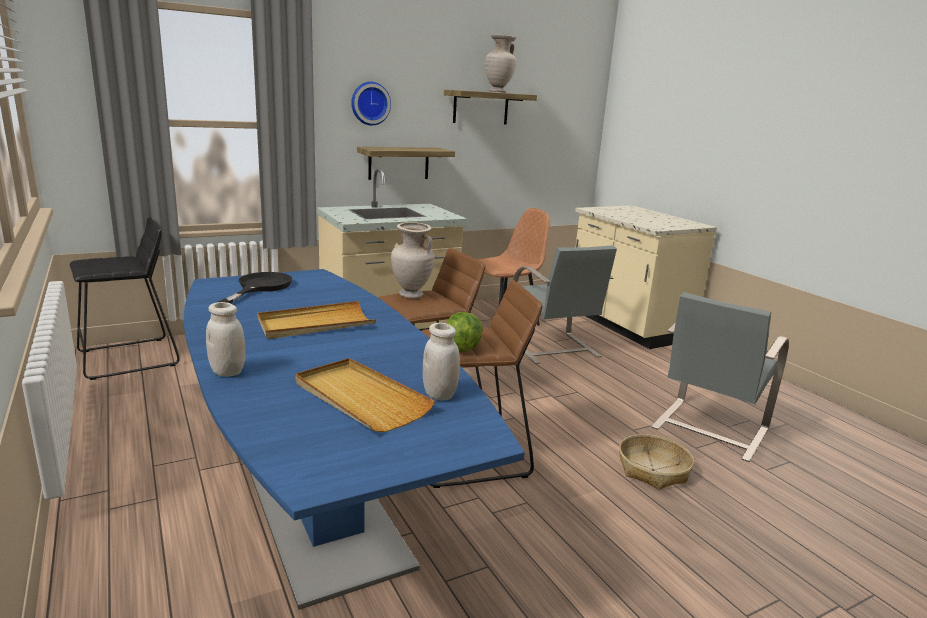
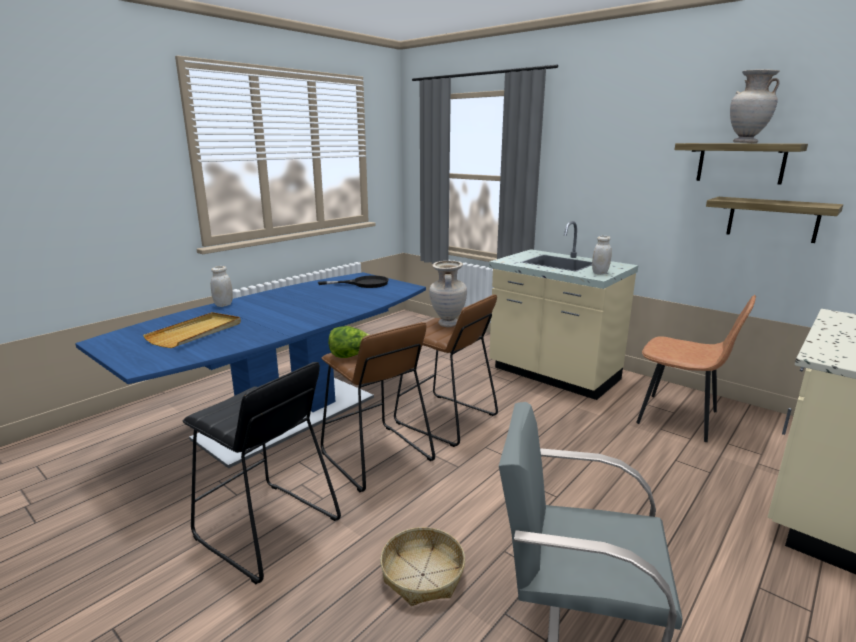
camera: 70 degrees right, 0 degrees up
(129, 358) = (406, 323): black stool -> black stool (266, 529)
(315, 324) = (308, 305): beige tray -> none
(370, 103) = (601, 160): wall clock -> none
(398, 163) = (625, 220): shelf -> shelf (772, 219)
(439, 394) = (207, 348): white jar -> white jar (600, 273)
(554, 349) = (652, 463): grey chair -> none

